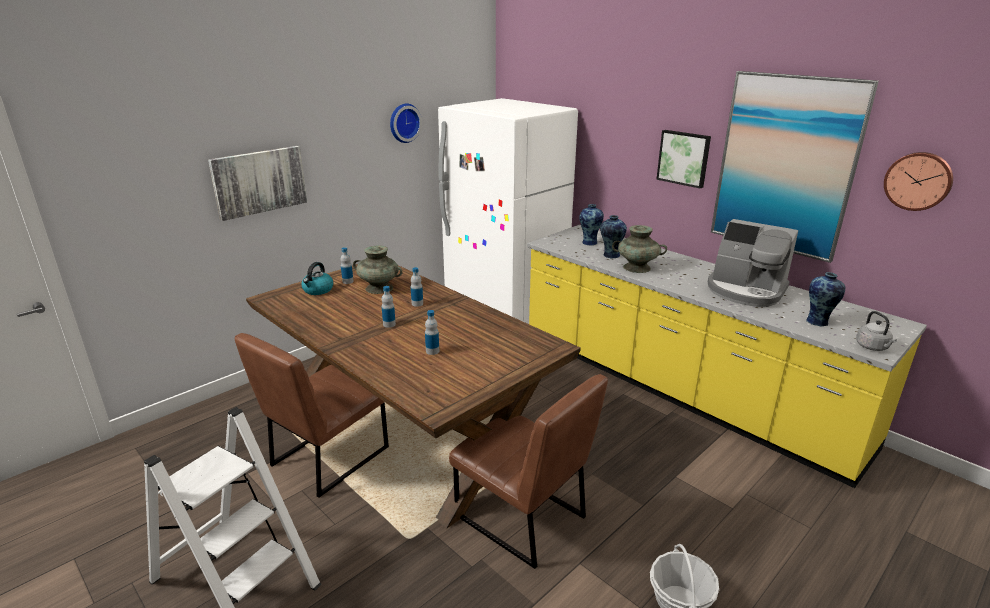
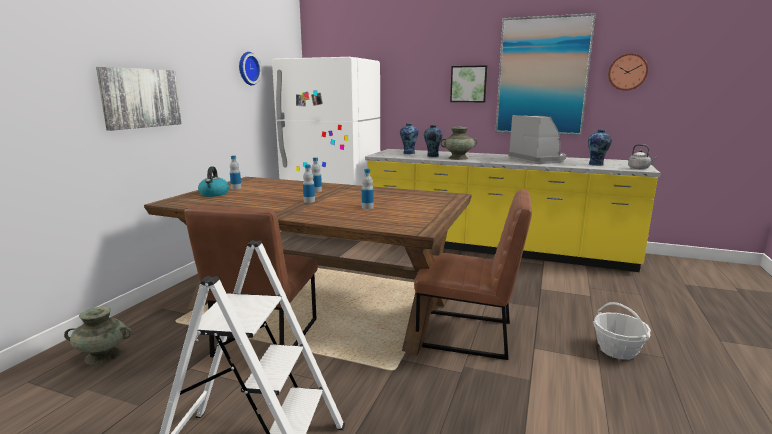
camera: 25 degrees left, 10 degrees down
(379, 288) = (270, 188): turquoise vase -> turquoise vase (102, 356)
(745, 291) = (538, 160): coffee machine -> coffee machine turned 120 degrees counterclockwise

